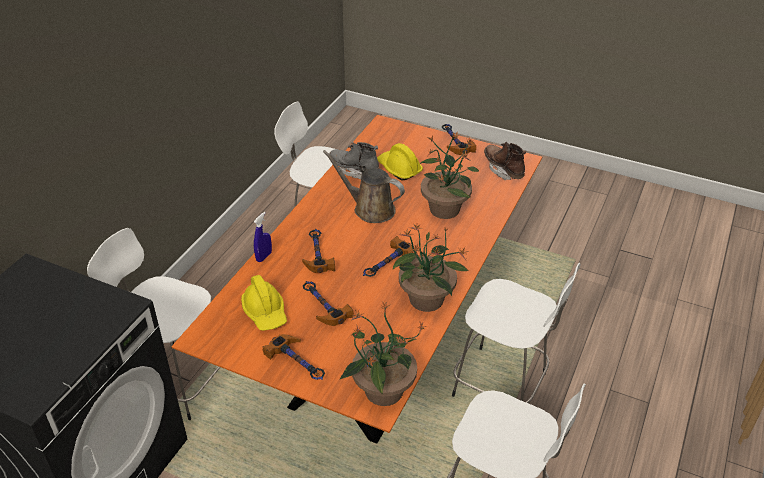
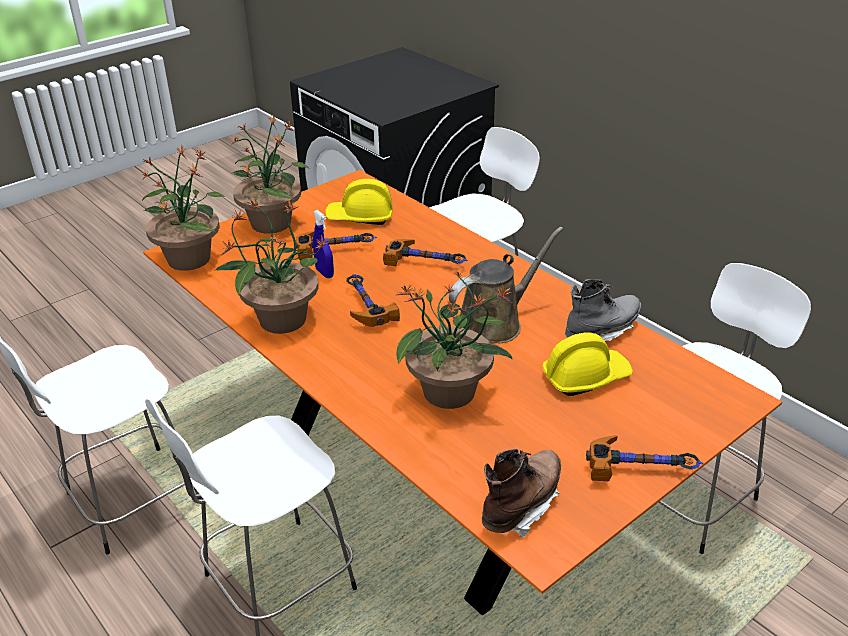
camera: 115 degrees right, 5 degrees down
(264, 257) = (450, 230): blue spray bottle -> blue spray bottle (324, 273)
(299, 364) = (271, 222): hammer -> potted plant
(503, 170) = (521, 505): brown boot -> brown boot turned 45 degrees counterclockwise

